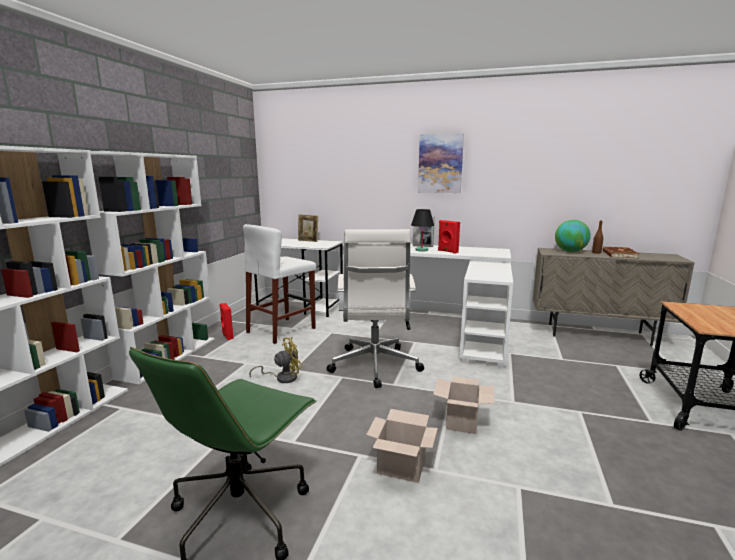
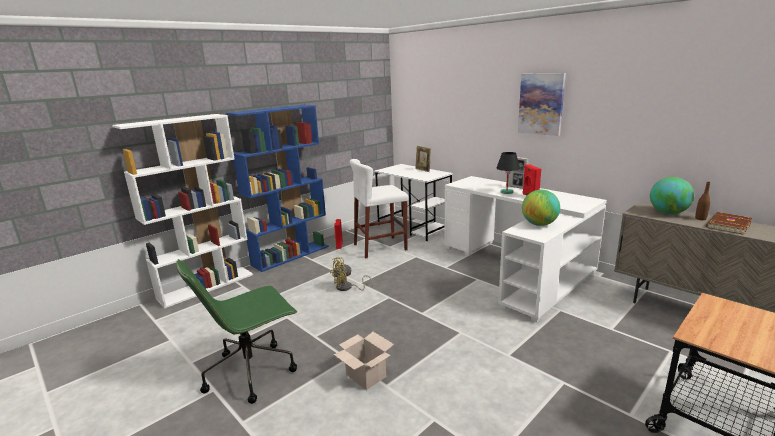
camera: 30 degrees right, 5 degrees up
(168, 357) = (291, 255): white bookcase -> blue bookcase
(282, 378) = (347, 288): yellow fan -> yellow fan turned 150 degrees clockwise
(374, 366) = (421, 294): white office chair -> none
(462, 422) = (444, 359): cardboard box -> none
(485, 270) = (539, 224): none -> globe

